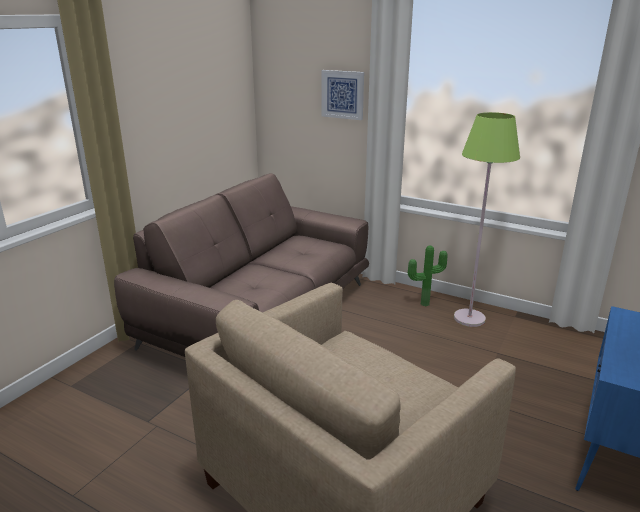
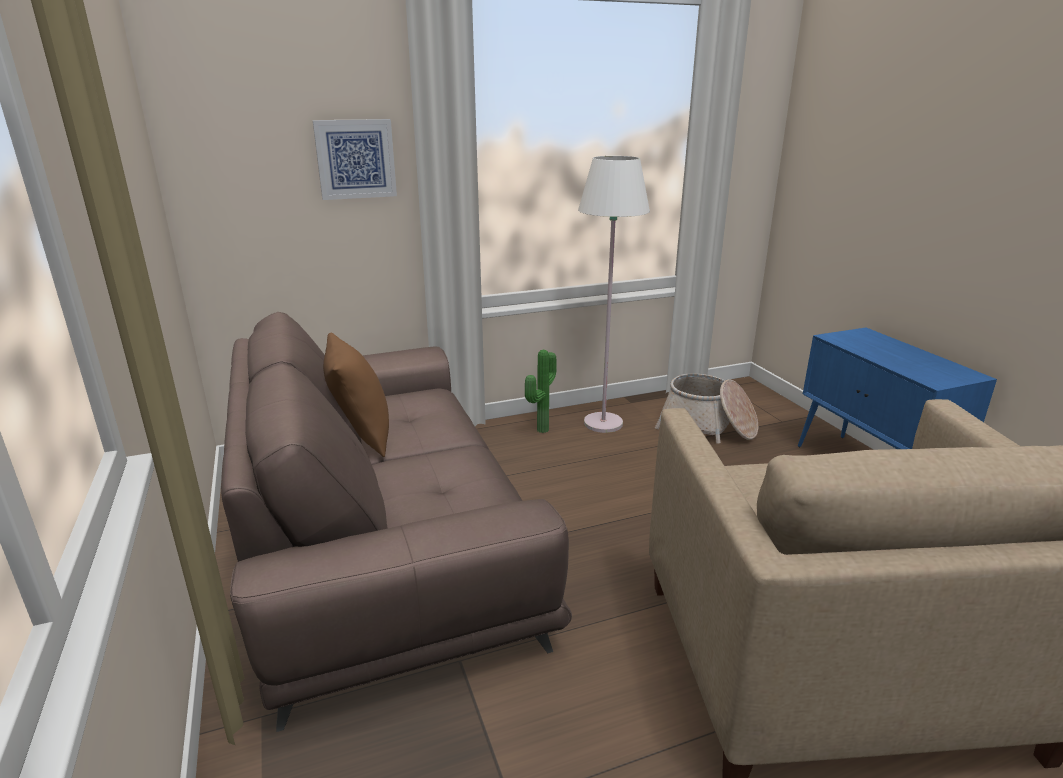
camera: 50 degrees left, 0 degrees up
(269, 250) = (361, 436): none -> brown pillow
(469, 318) = (603, 423): green floor lamp -> white floor lamp
(542, 356) = (707, 426): none -> basket

